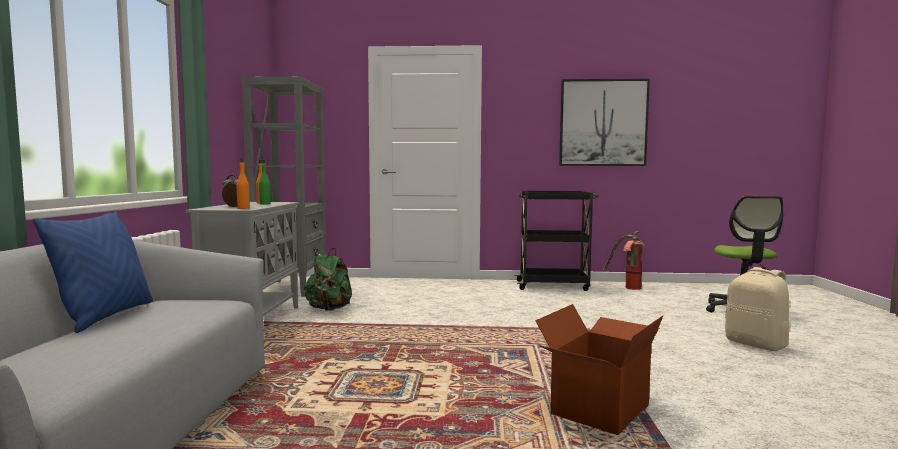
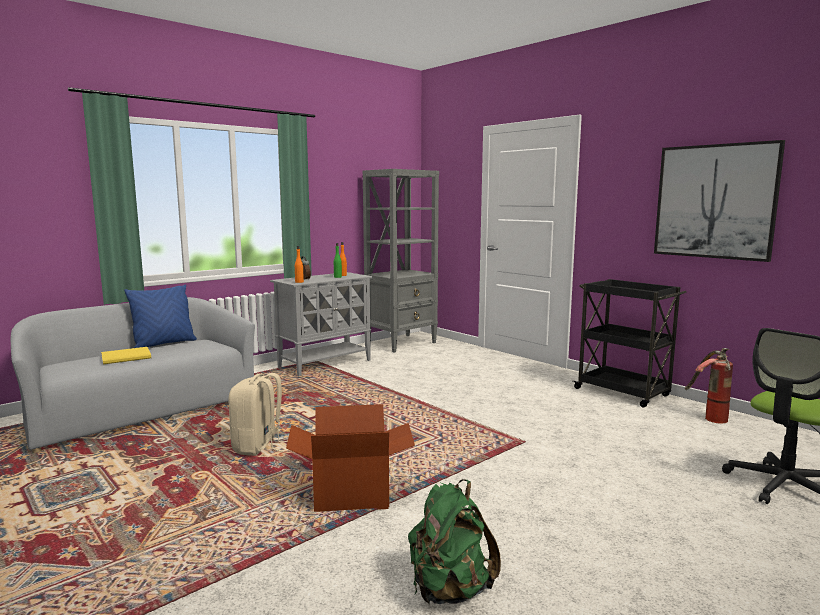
camera: 45 degrees right, 5 degrees up
(100, 341) = (128, 357): none -> yellow book
(329, 310) = (383, 367): green backpack -> green backpack (449, 590)
(756, 344) = (657, 518): beige backpack -> beige backpack (258, 447)

